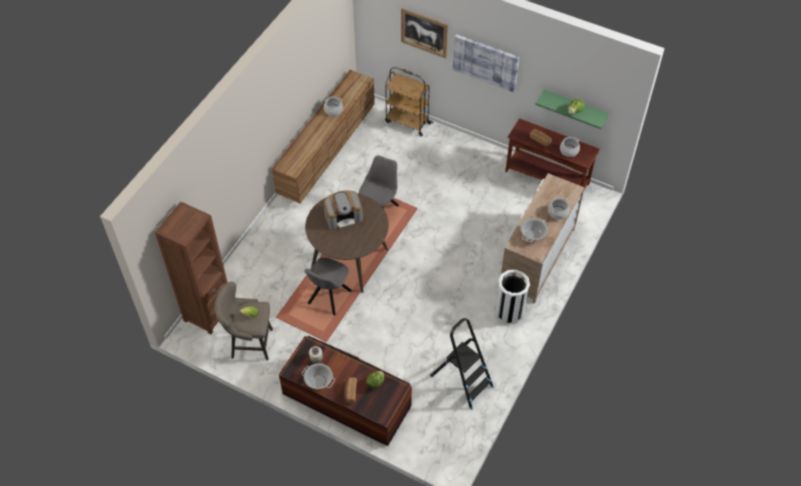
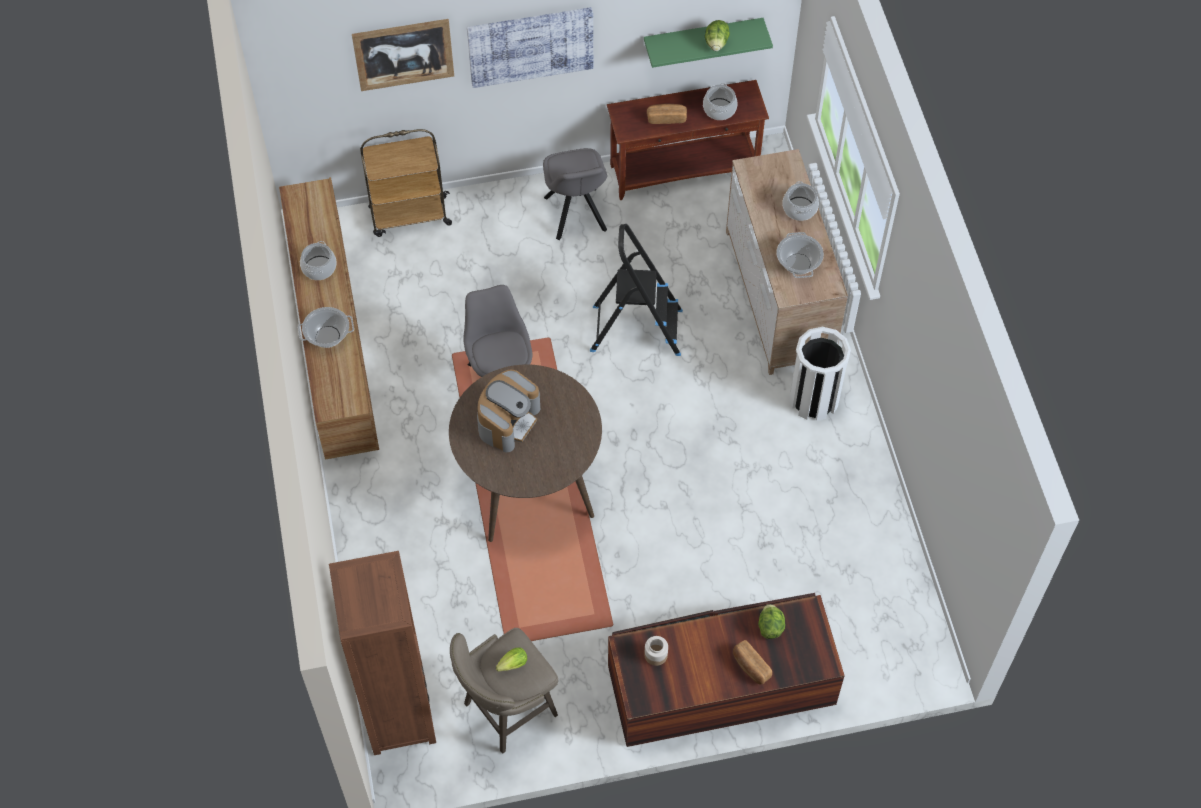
camera: 40 degrees left, 5 degrees up
(319, 381) = (693, 685): cooking pot -> cooking pot (328, 336)
(329, 297) = (553, 558): grey chair -> grey chair (576, 214)
(462, 382) = (845, 541): black step ladder -> black step ladder (637, 330)

